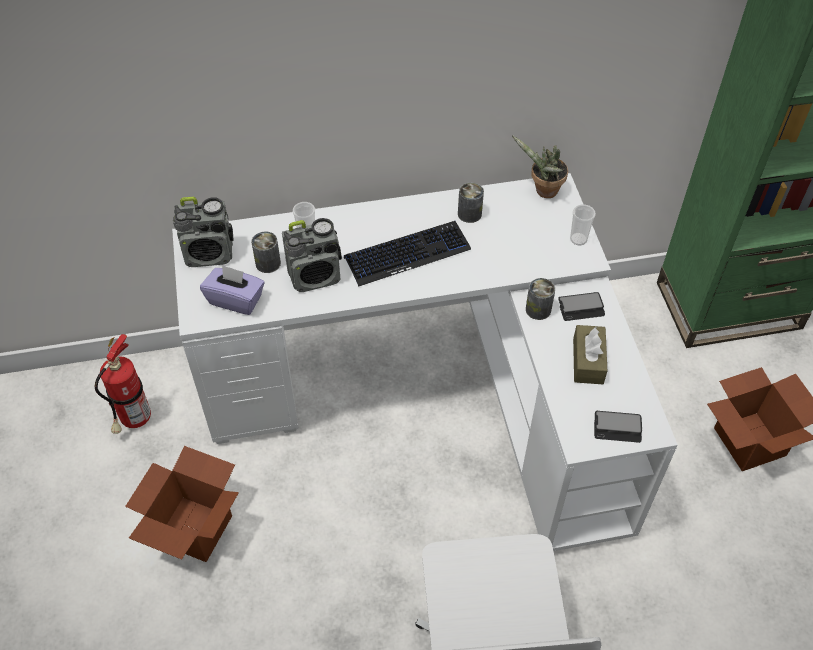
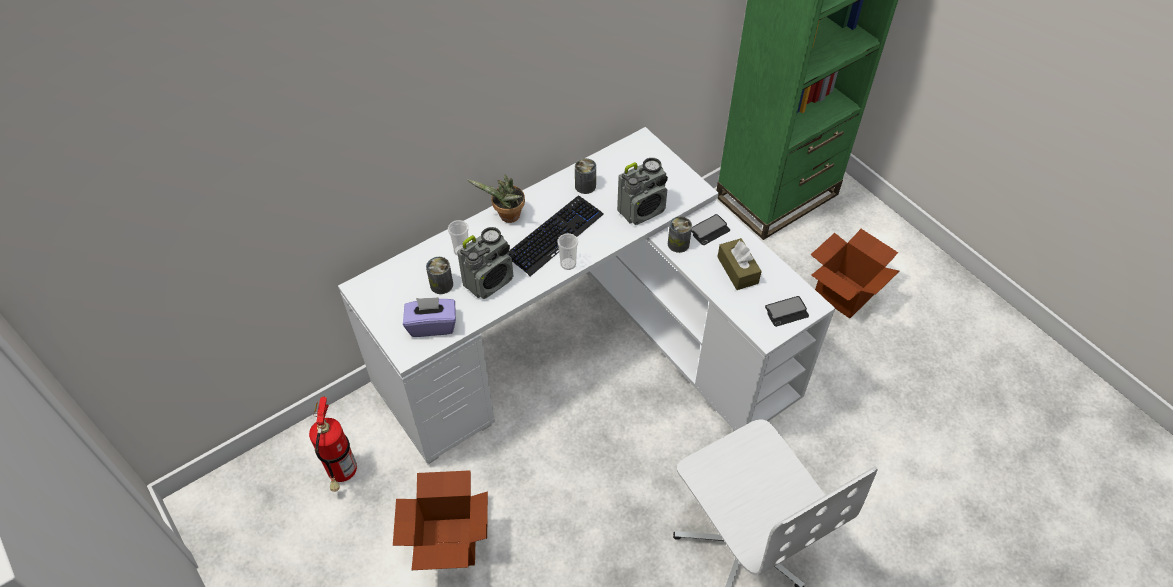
camera: 25 degrees left, 0 degrees up
(209, 254) = (385, 295): radio -> radio (642, 210)
(543, 191) = (633, 148): potted plant -> potted plant (507, 217)
(578, 239) = (681, 177): cup -> cup (568, 264)

